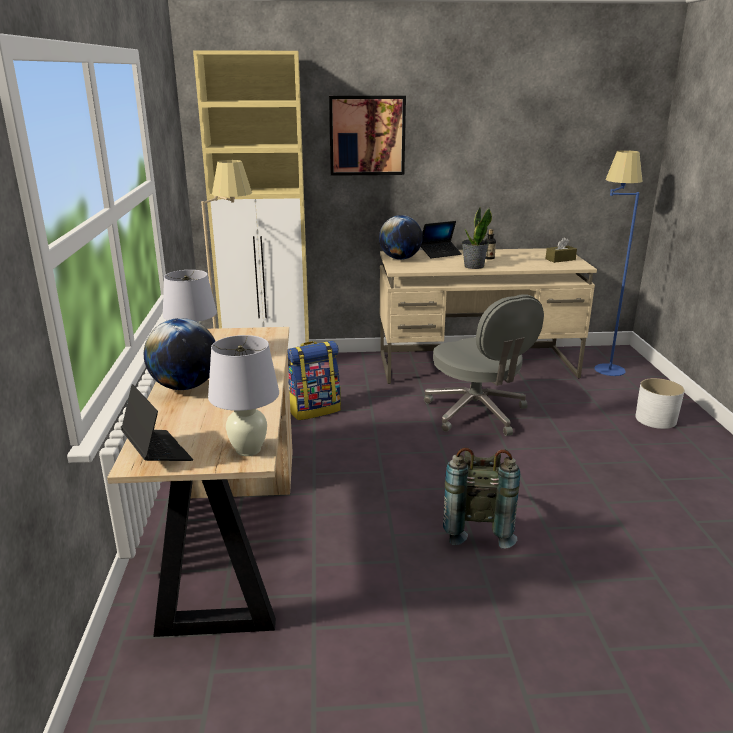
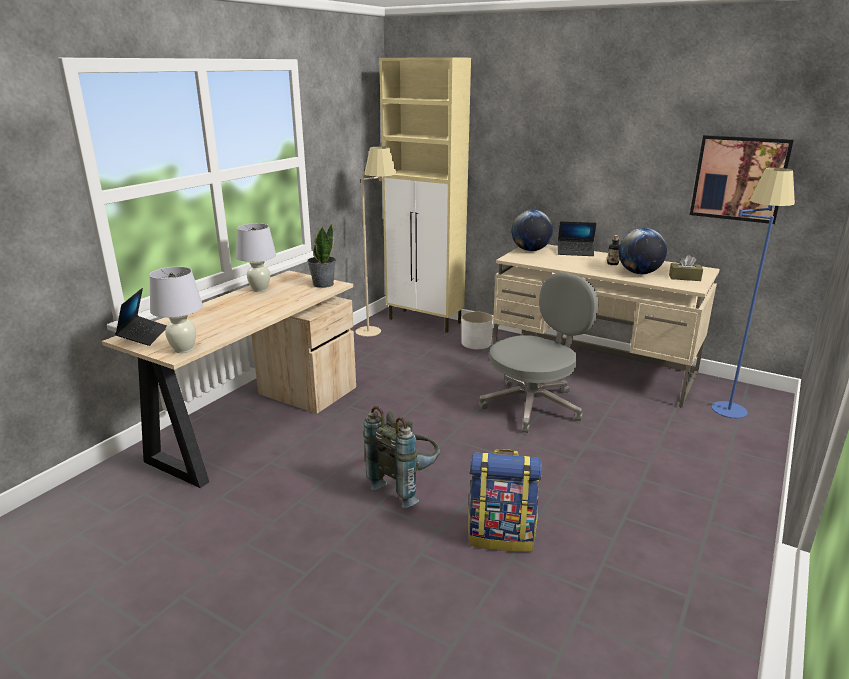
camera: 35 degrees right, 0 degrees up
(185, 386) = (223, 305): globe -> globe (639, 273)
(314, 410) = (410, 363): backpack -> backpack (501, 536)
(367, 135) = (524, 134): picture -> picture (739, 178)
(473, 266) = (582, 268): potted plant -> potted plant (323, 284)
(477, 413) = (533, 405): grey office chair -> grey office chair turned 135 degrees counterclockwise
(655, 419) = (706, 468): white planter -> white planter (476, 343)

